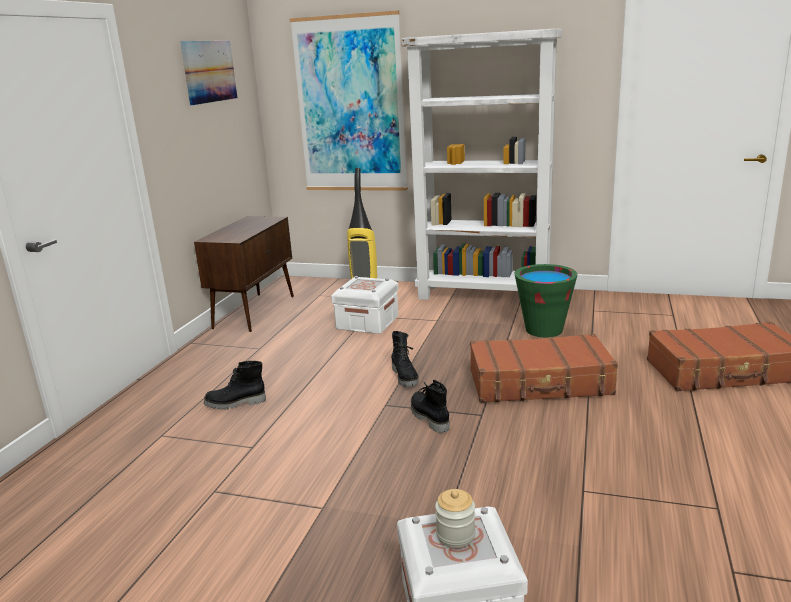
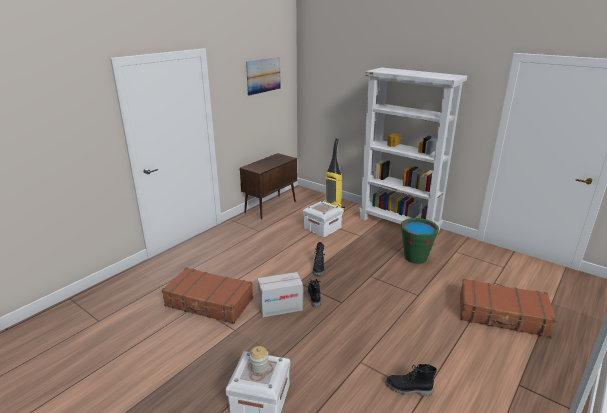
camera: 20 degrees right, 5 degrees up
(235, 403) = (230, 261): black boot -> black boot (408, 389)
(350, 105) = (343, 99): picture -> none
(382, 448) = (280, 307): none -> cardboard box
(540, 383) = (386, 292): brown suitcase -> brown suitcase (209, 303)

